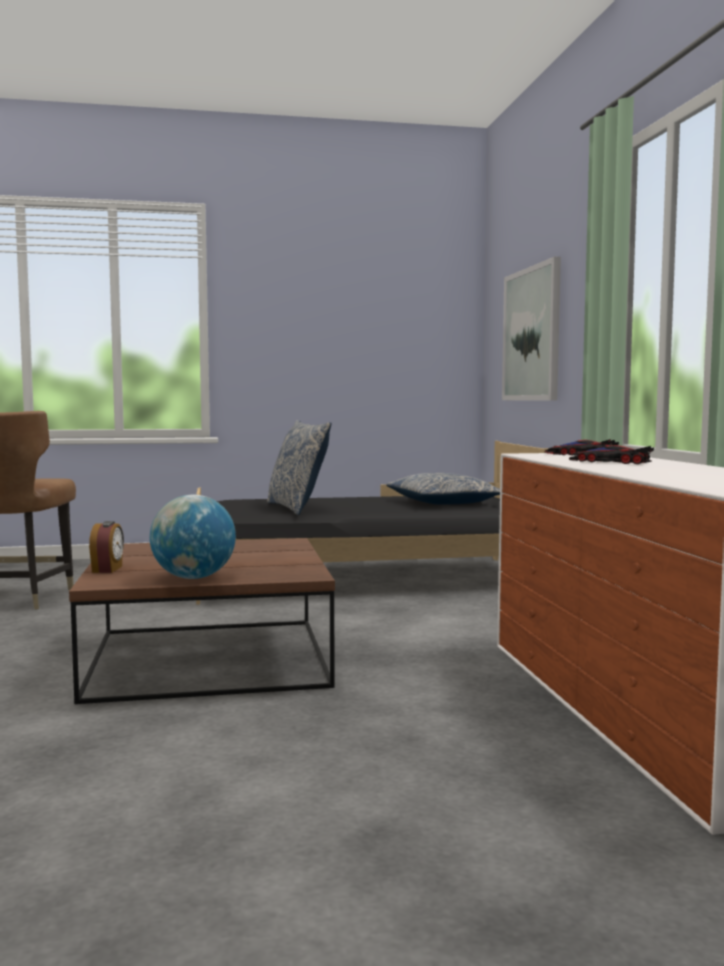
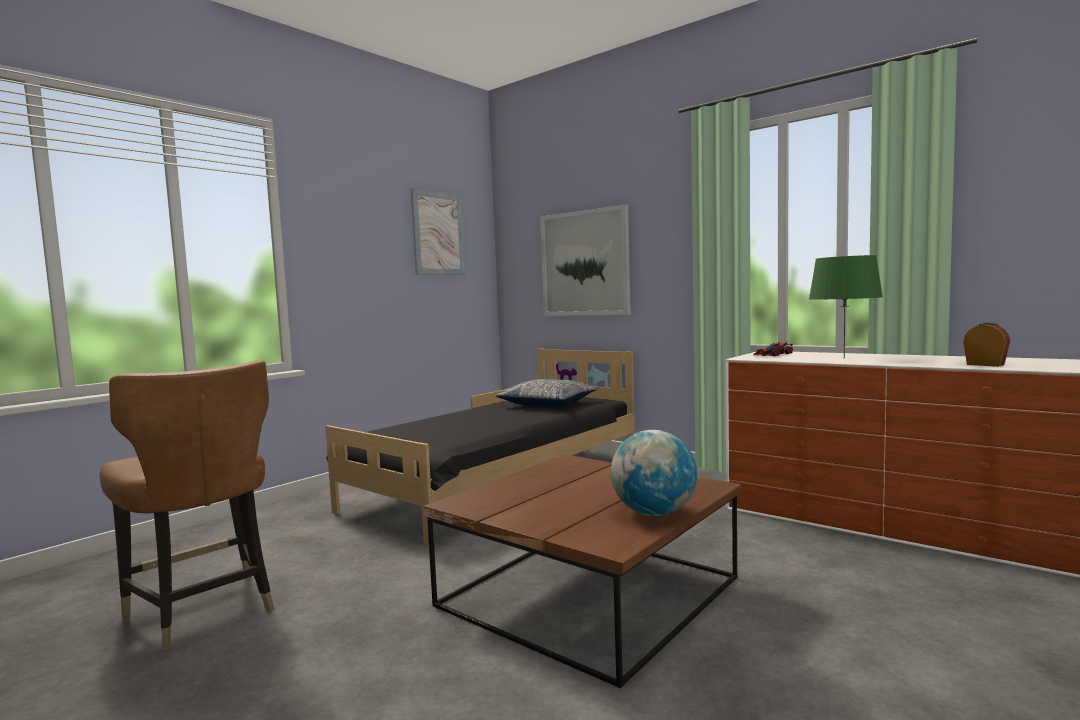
camera: 40 degrees left, 0 degrees up
(108, 569) = (553, 529): alarm clock -> alarm clock (985, 364)
(297, 508) = (469, 429): pillow -> none
(395, 303) = (438, 234): none -> picture
(610, 462) = (844, 358): toy car -> green table lamp

